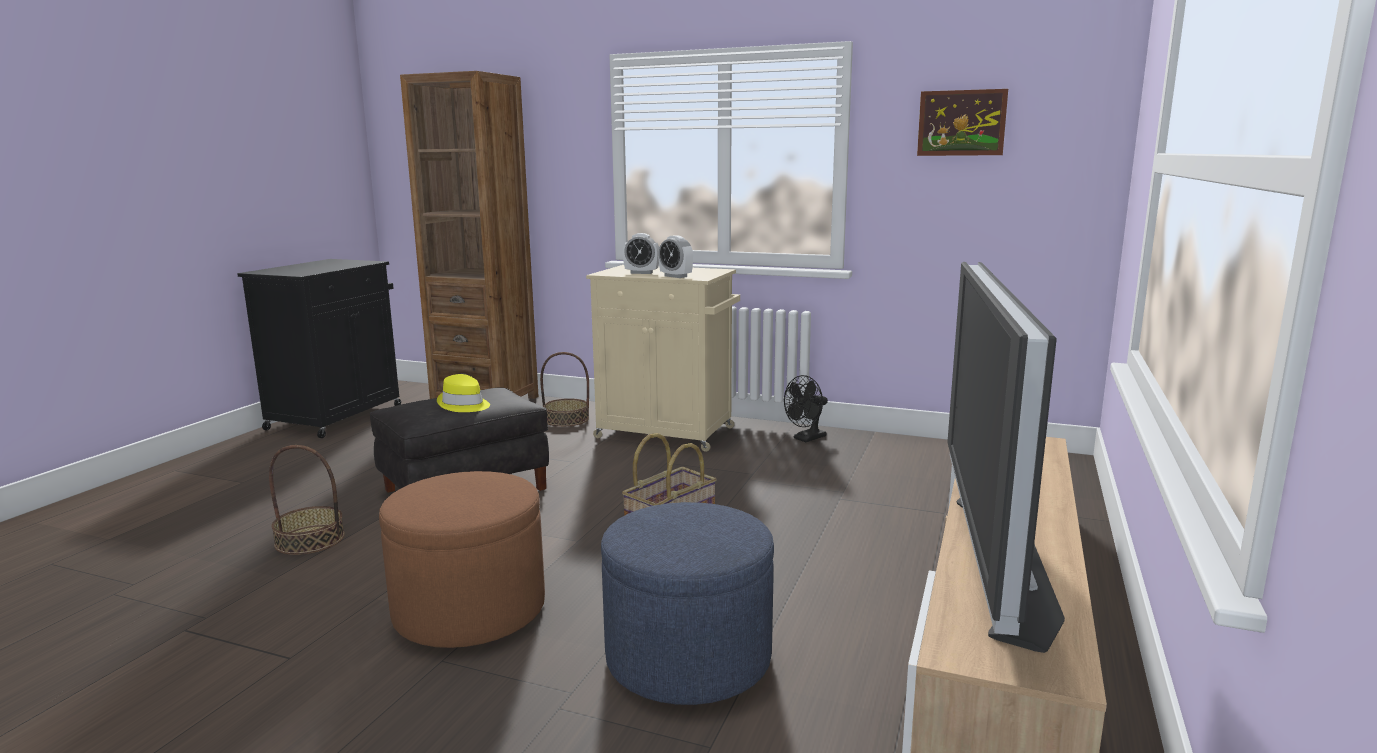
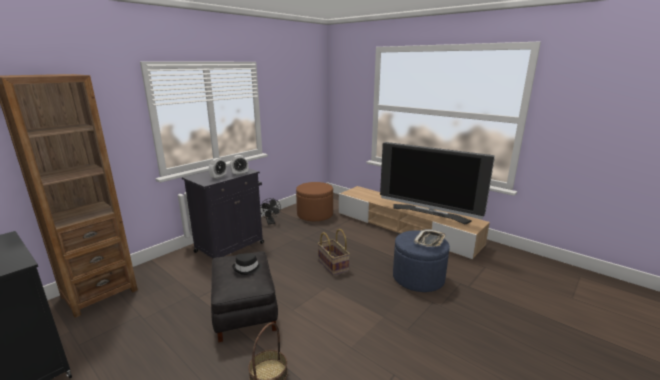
camera: 70 degrees left, 5 degrees up
(464, 405) = (247, 268): yellow hat -> black hat
(470, 610) = (372, 319): brown ottoman -> brown ottoman (315, 214)
(566, 419) = (175, 269): basket -> none
(668, 433) = (231, 247): beige cabinet -> black cabinet
(686, 541) = (430, 241): none -> tray
(961, 123) = (290, 93): picture -> none

